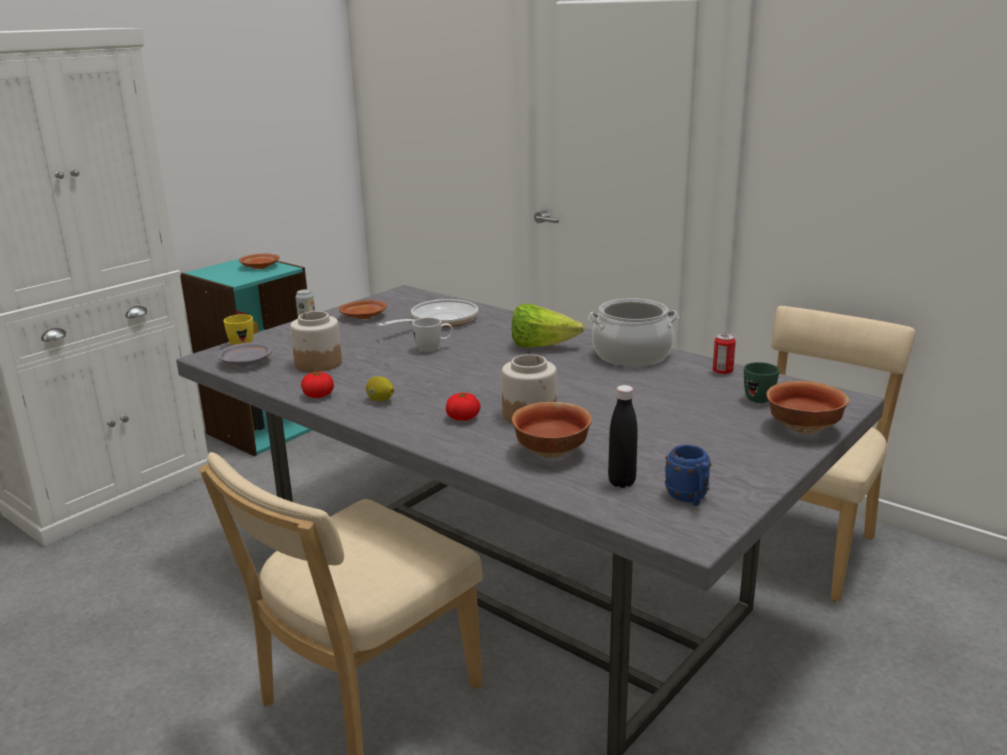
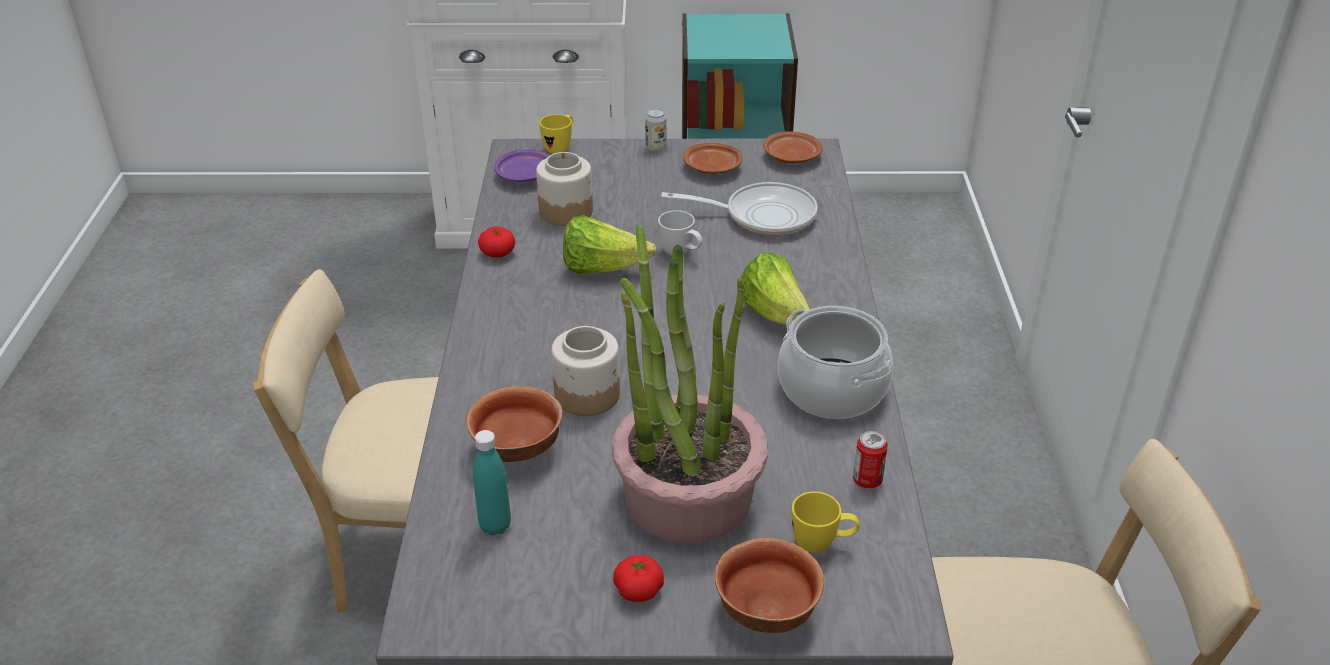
camera: 50 degrees right, 15 degrees up
(246, 362) = (525, 175): grey plate -> purple plate
(259, 267) = (760, 37): brown plate -> brown plate (791, 156)
(380, 400) = (524, 291): lemon -> none
(404, 372) = (602, 268): none -> lettuce
(463, 418) = (537, 358): tomato -> tomato (638, 590)
(621, 482) = (495, 525): black bottle -> turquoise bottle
(673, 417) = (687, 495): none -> potted plant
(689, 498) = (501, 588): blue mug -> none
(762, 398) = (822, 544): green mug -> yellow mug

